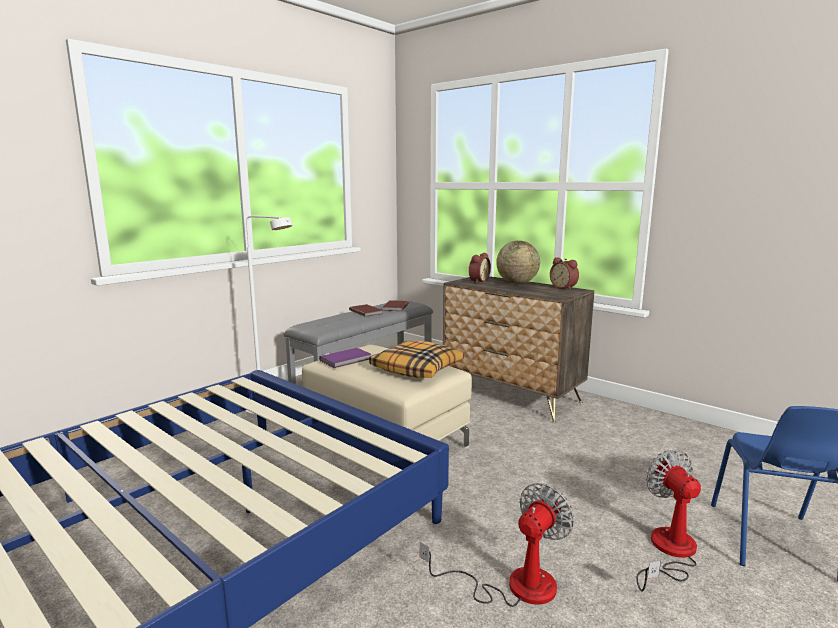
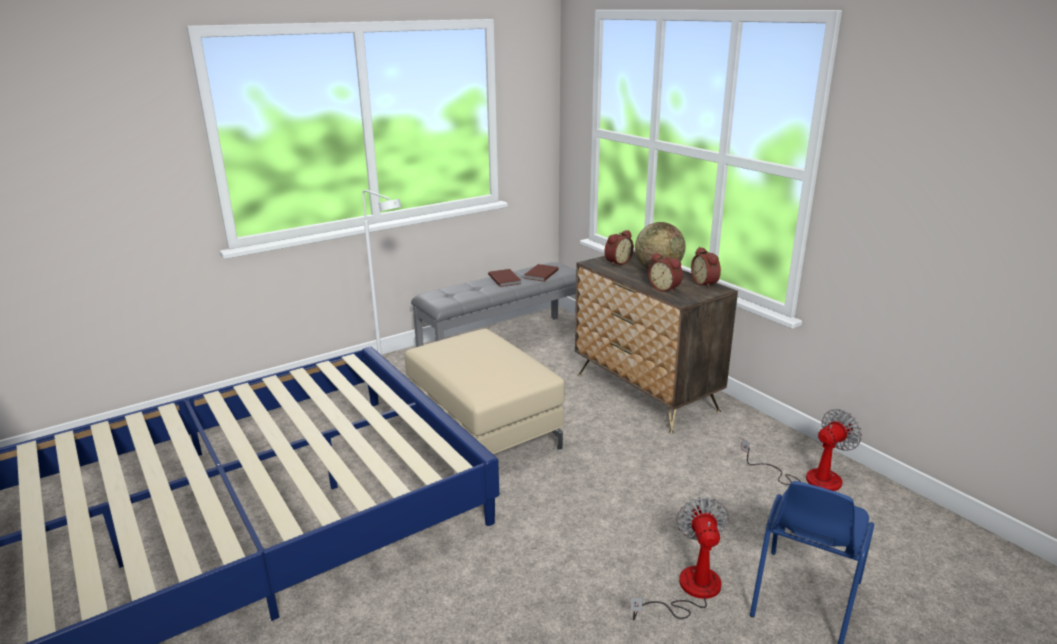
camera: 15 degrees right, 10 degrees up
(347, 359) = (446, 349): purple book -> none
(417, 369) = (508, 369): pillow -> none
(513, 585) = (524, 593): fan -> fan (809, 478)
(536, 292) = (665, 288): none -> alarm clock

